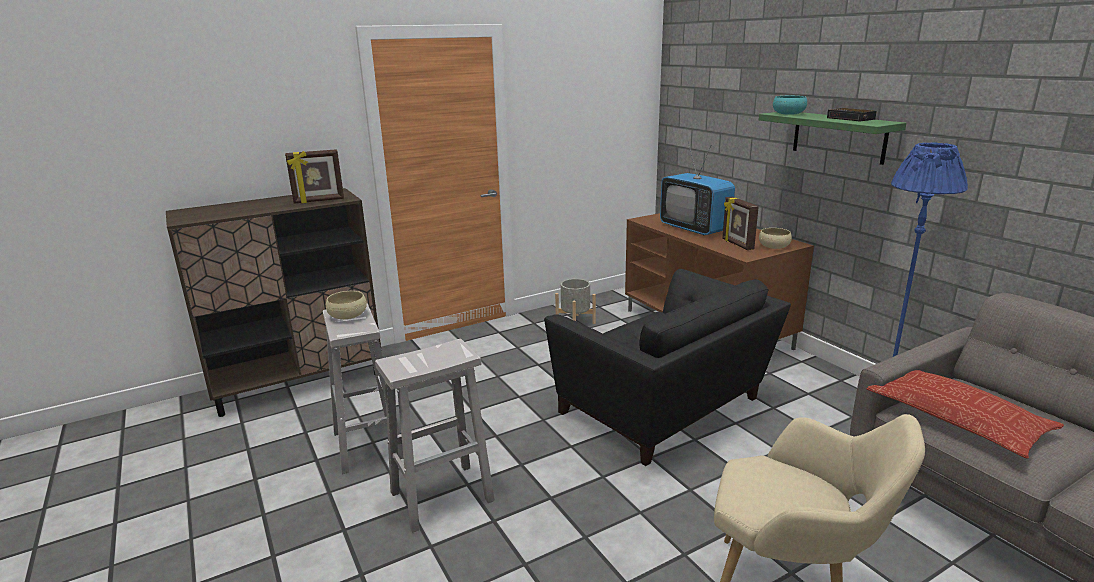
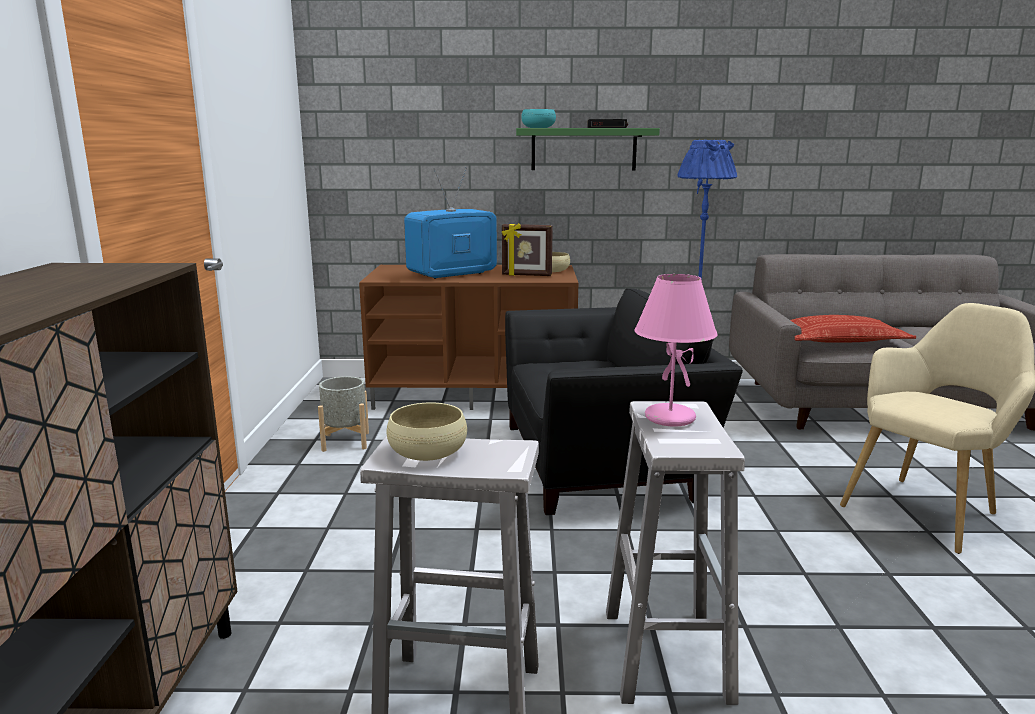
camera: 60 degrees left, 5 degrees down
(319, 201) = (112, 276): picture frame -> none
(438, 352) = (668, 418): none -> pink table lamp
(694, 229) = (452, 274): television -> television turned 150 degrees clockwise

